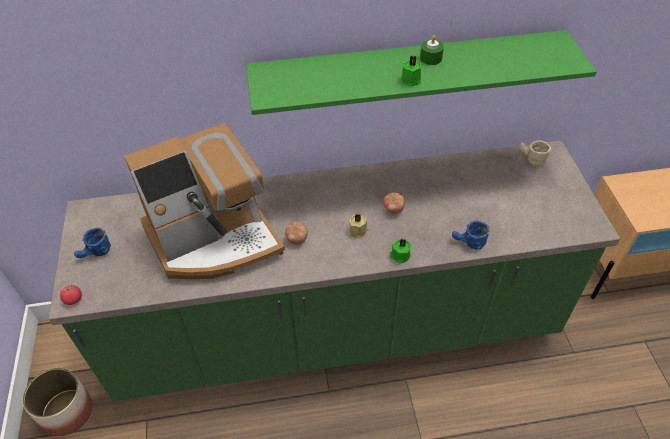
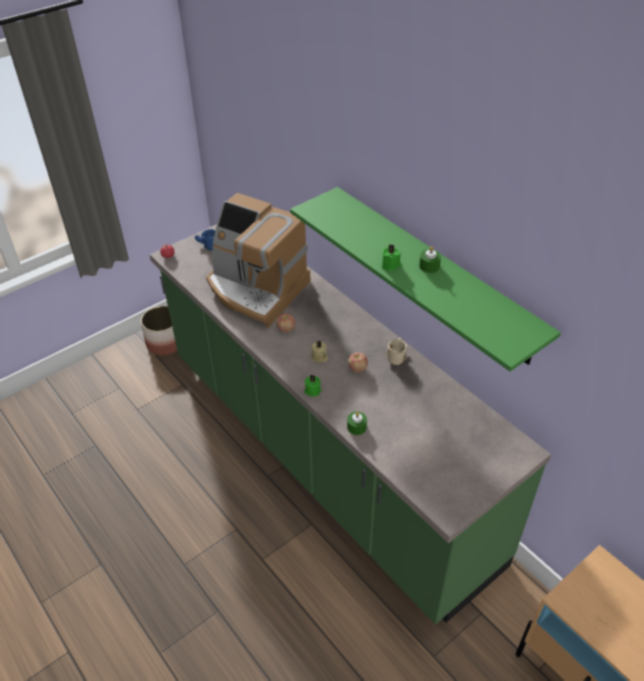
camera: 60 degrees right, 5 degrees down
(468, 243) = (356, 427): blue mug -> green candle
(530, 159) = (499, 437): beige mug -> beige mug (396, 355)

